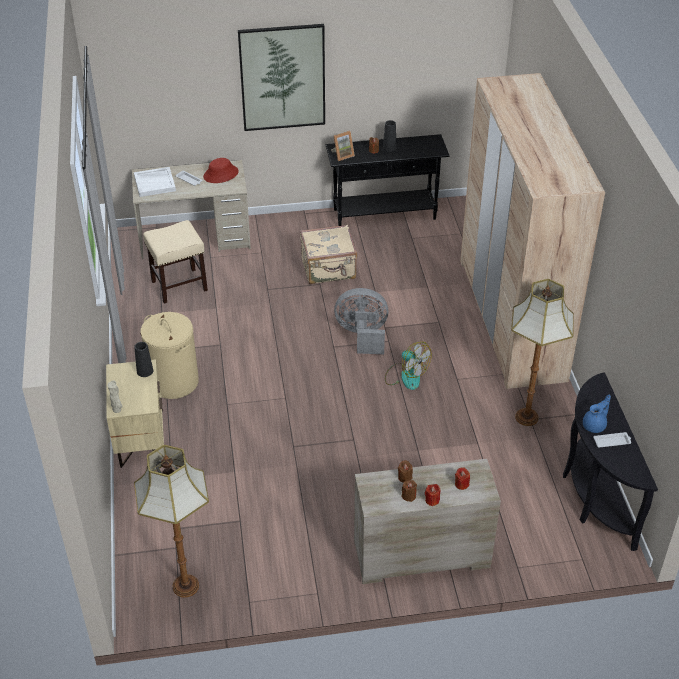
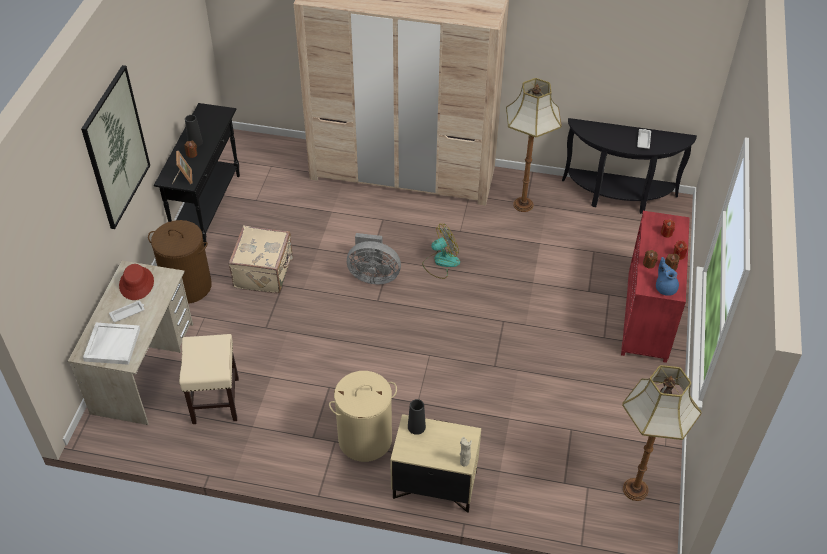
camera: 70 degrees left, 5 degrees up
(290, 233) = (188, 286): none -> brown laundry basket
(362, 335) = (373, 275): grey fan -> grey fan turned 105 degrees counterclockwise
(421, 556) = (647, 316): beige dresser -> red dresser
(595, 425) = (624, 143): blue teapot -> blue teapot (665, 287)

